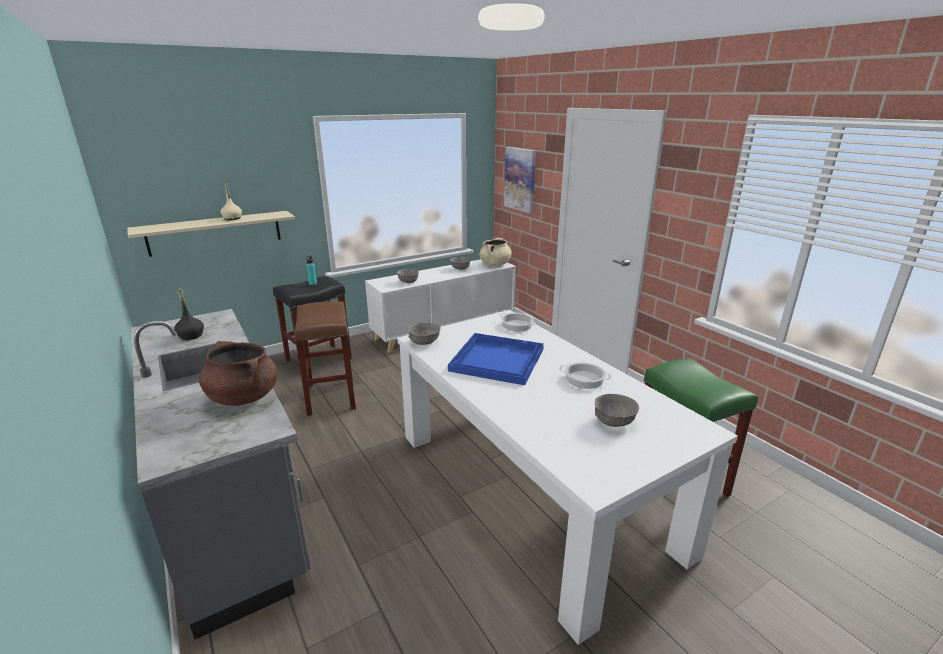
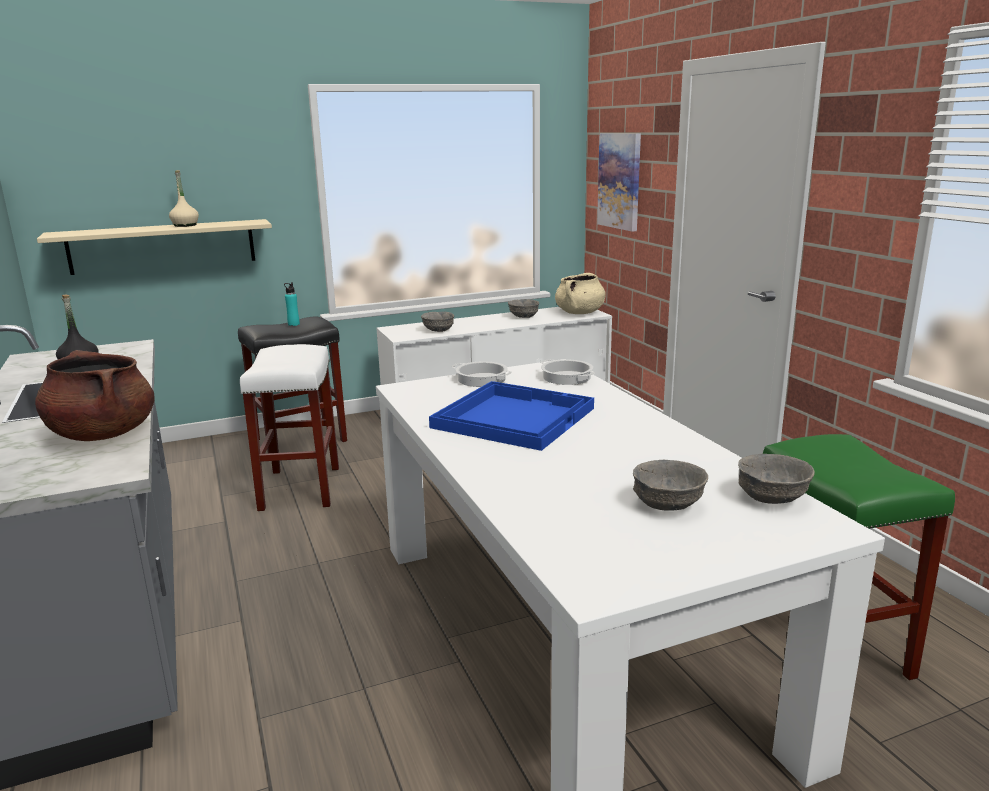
camera: 10 degrees right, 5 degrees down
(331, 397) = (301, 489): brown stool -> white stool
(424, 342) = (412, 392): grey bowl -> grey bowl (771, 498)
(584, 379) = (644, 448): cooking pot -> cooking pot (482, 379)

